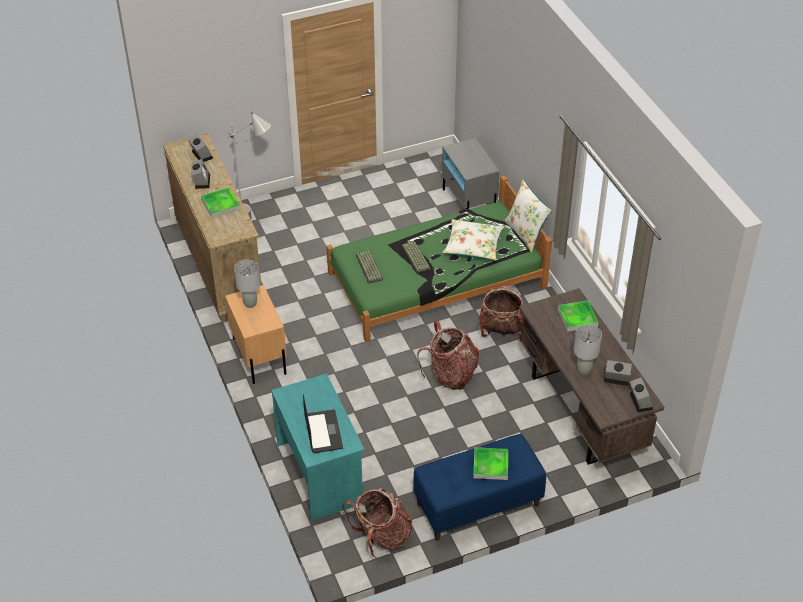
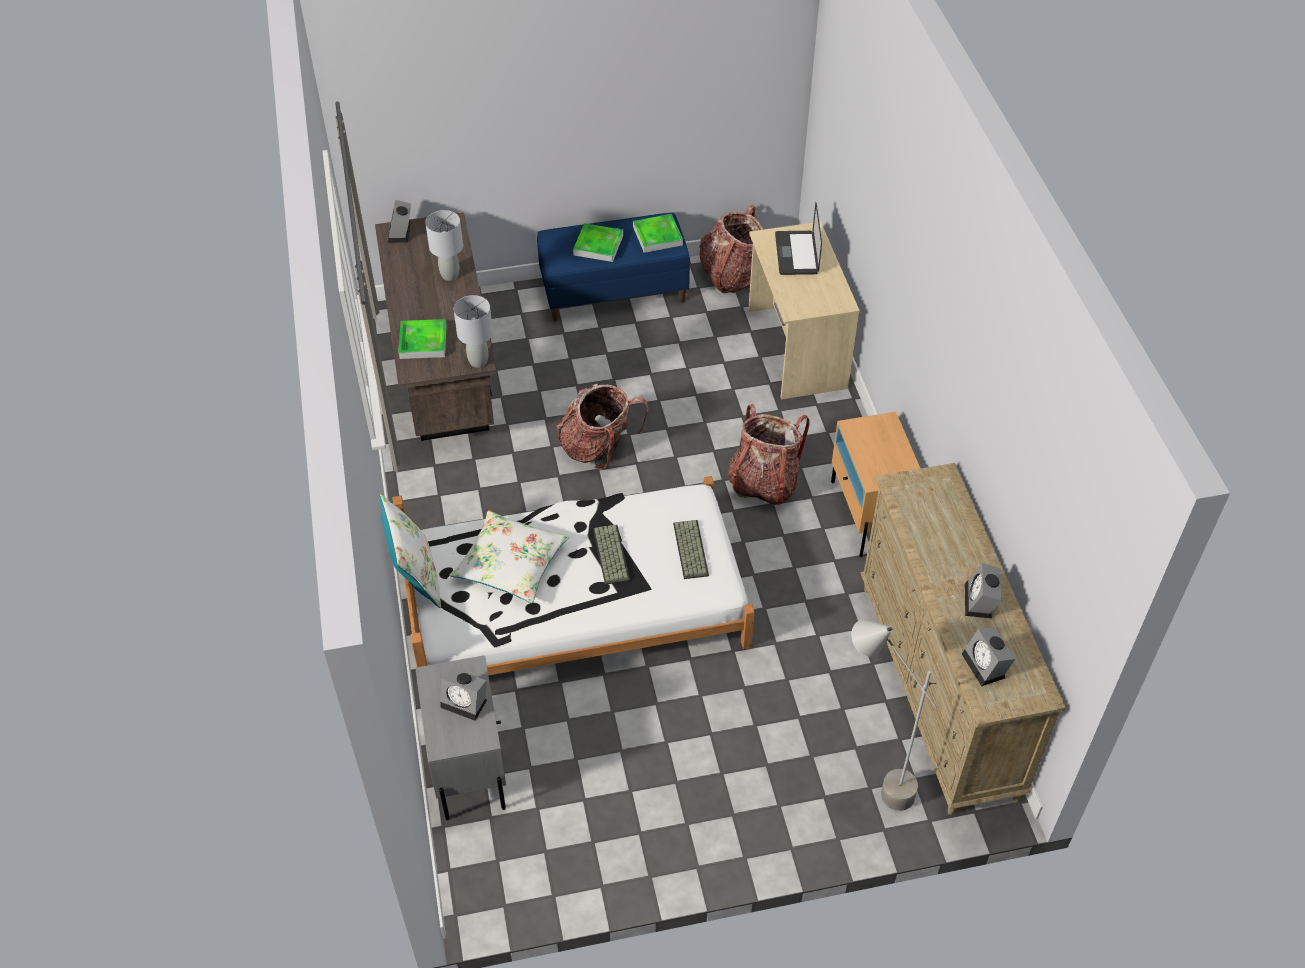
camera: 170 degrees left, 5 degrees up
(220, 204) = (941, 544): tray -> tray (657, 236)
(250, 304) = (886, 462): grey table lamp -> grey table lamp (478, 361)
(320, 472) = (795, 349): turquoise desk -> beige desk
(436, 280) = (574, 605): green bed -> white bed
(502, 330) = (503, 503): backpack -> backpack (763, 482)
(615, 379) = (415, 260): alarm clock -> alarm clock (466, 702)

